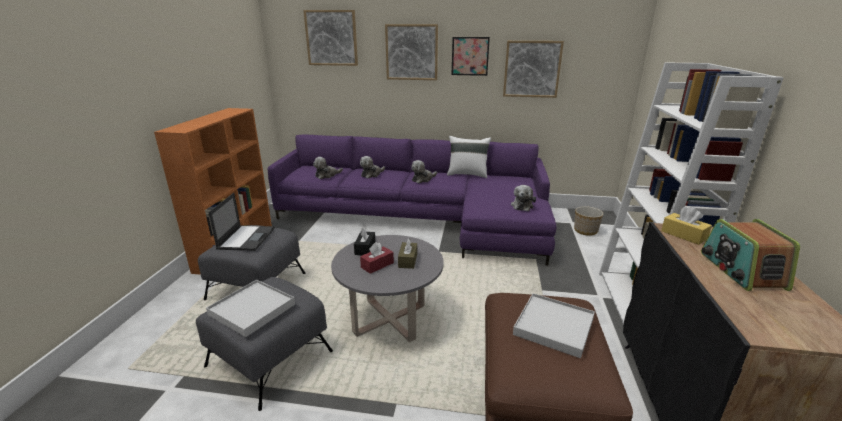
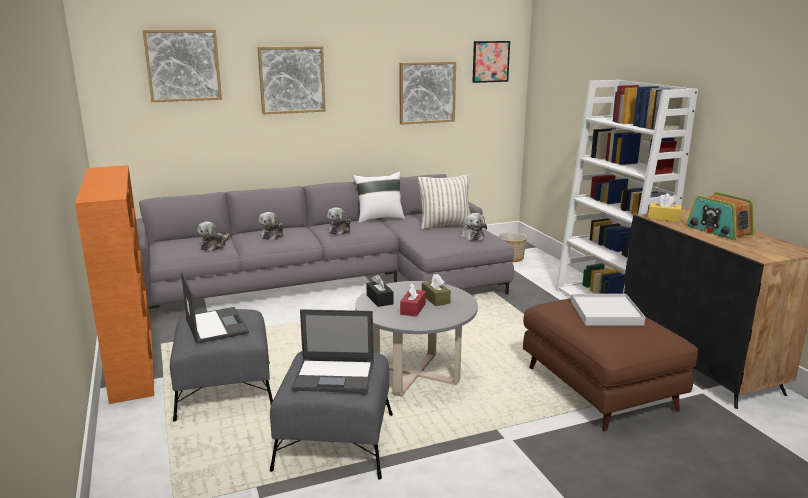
camera: 30 degrees left, 5 degrees down
(252, 309) = (335, 376): white tray -> laptop
(422, 219) = (338, 281): purple sofa -> grey sofa
(470, 56) = (360, 81): picture -> picture (490, 61)
(511, 190) = (445, 225): none -> pillow

